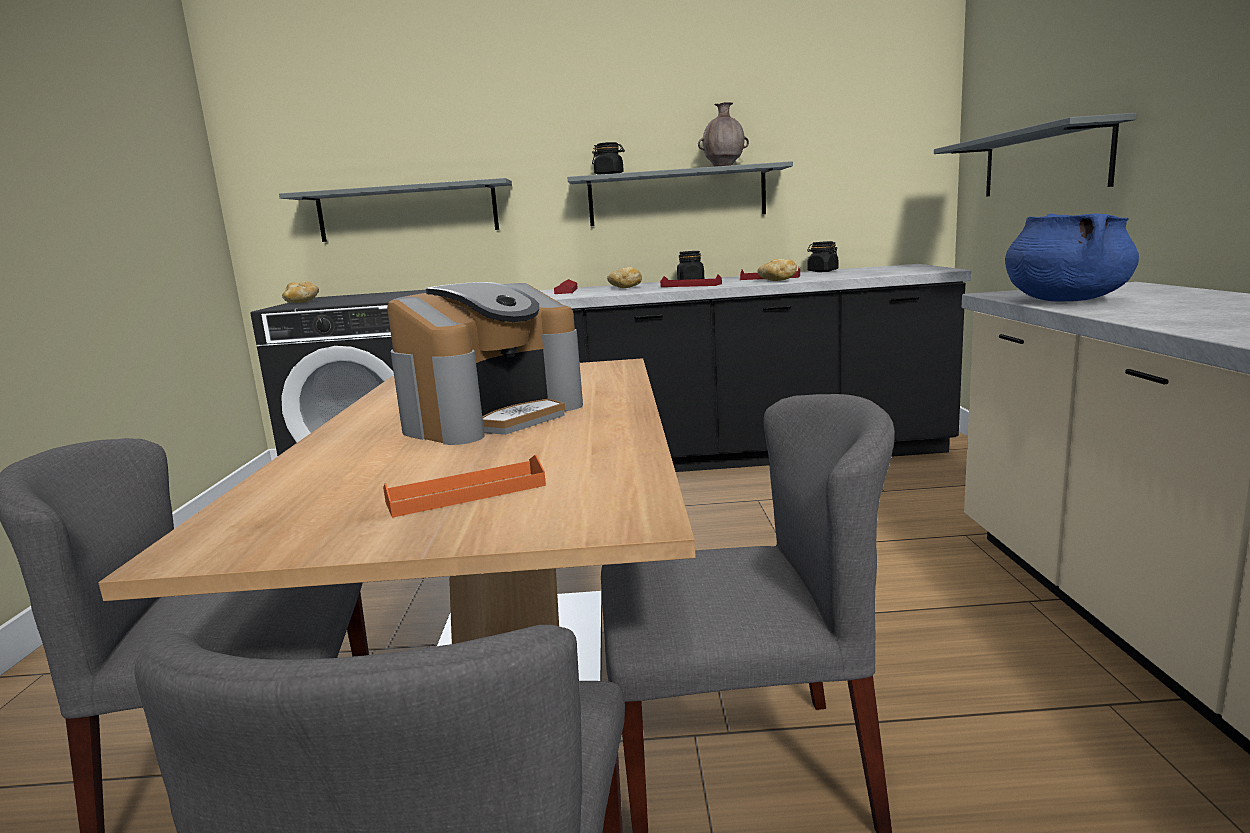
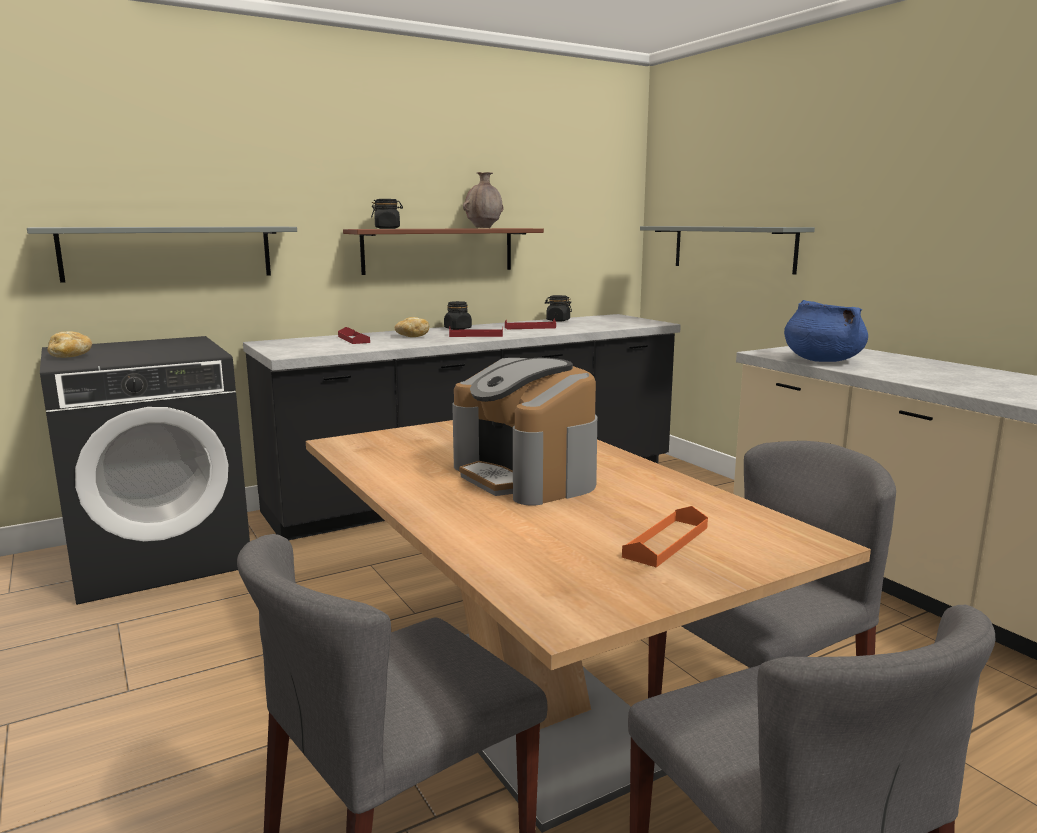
camera: 30 degrees left, 0 degrees up
(492, 417) = (526, 476): coffee machine -> coffee machine turned 135 degrees clockwise
(677, 196) = (439, 250): grey shelf -> brown shelf
(776, 280) = (545, 331): bread -> none

